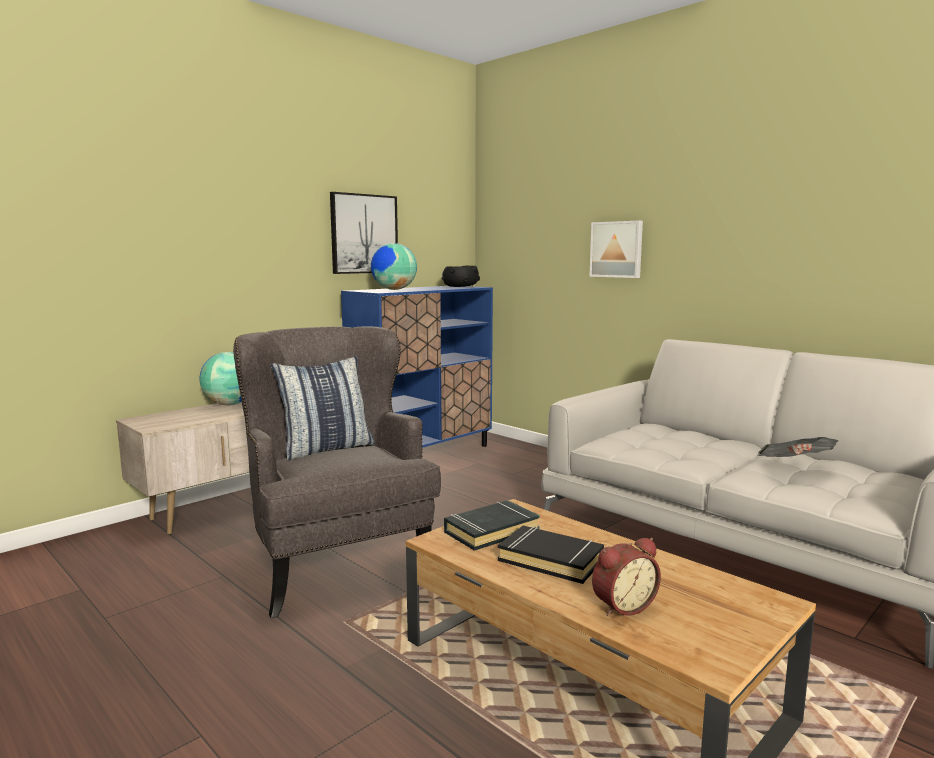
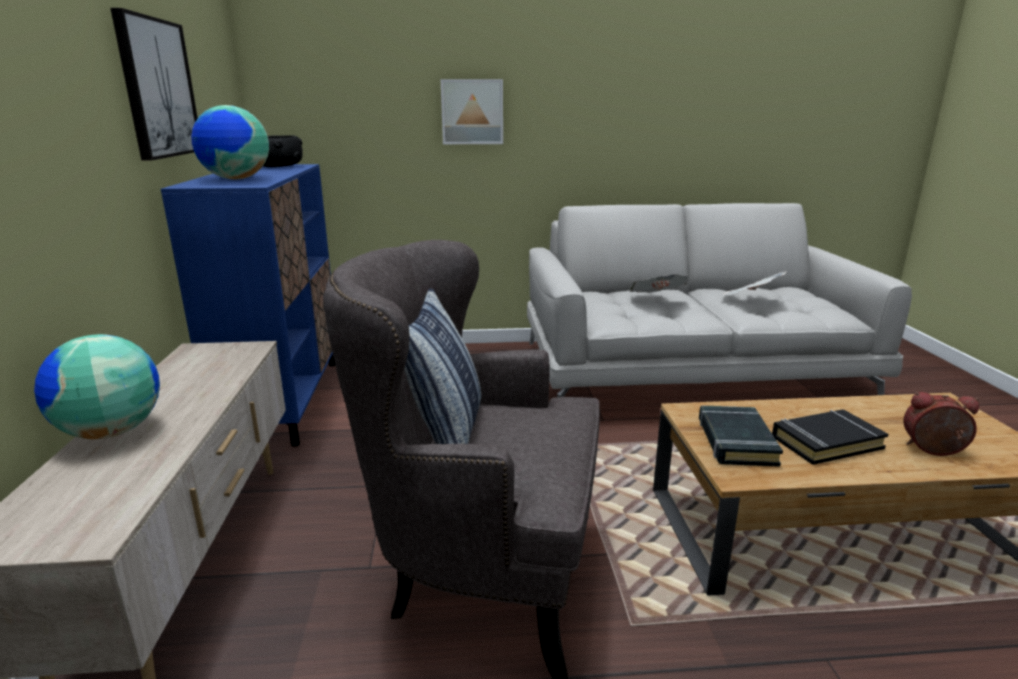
camera: 50 degrees left, 10 degrees up
(622, 605) = (933, 451): alarm clock -> alarm clock turned 90 degrees counterclockwise
(690, 441) = (656, 300): none -> newspaper

